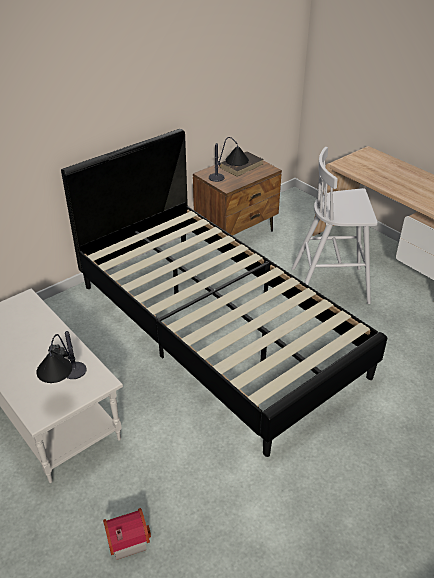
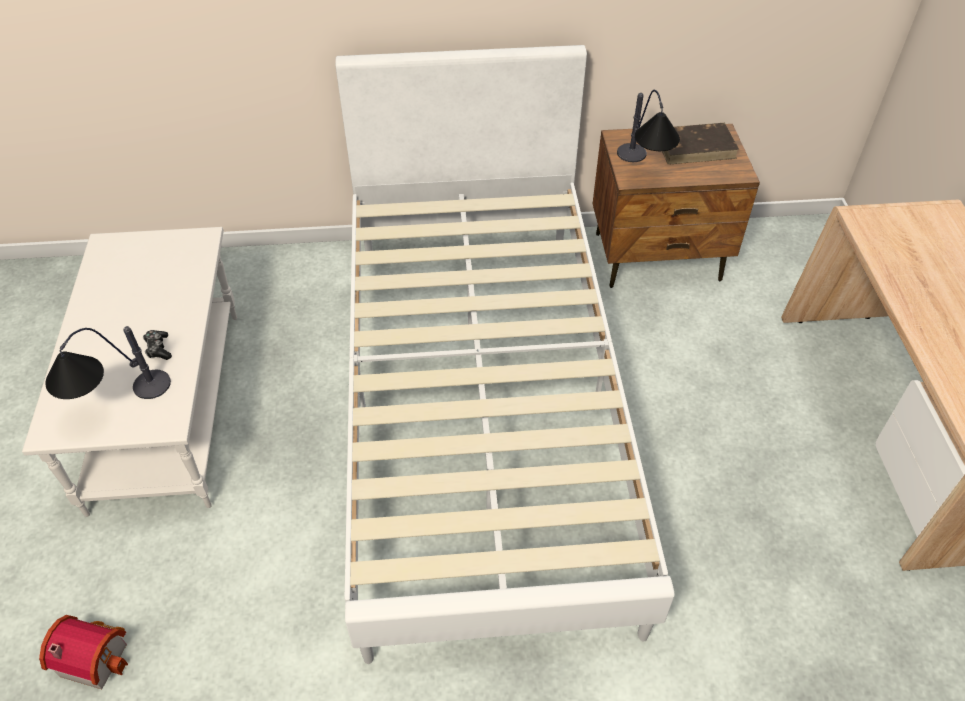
camera: 35 degrees right, 10 degrees up
(216, 327) = (482, 407): black bed -> white bed
(331, 285) = (732, 430): white stool -> none

